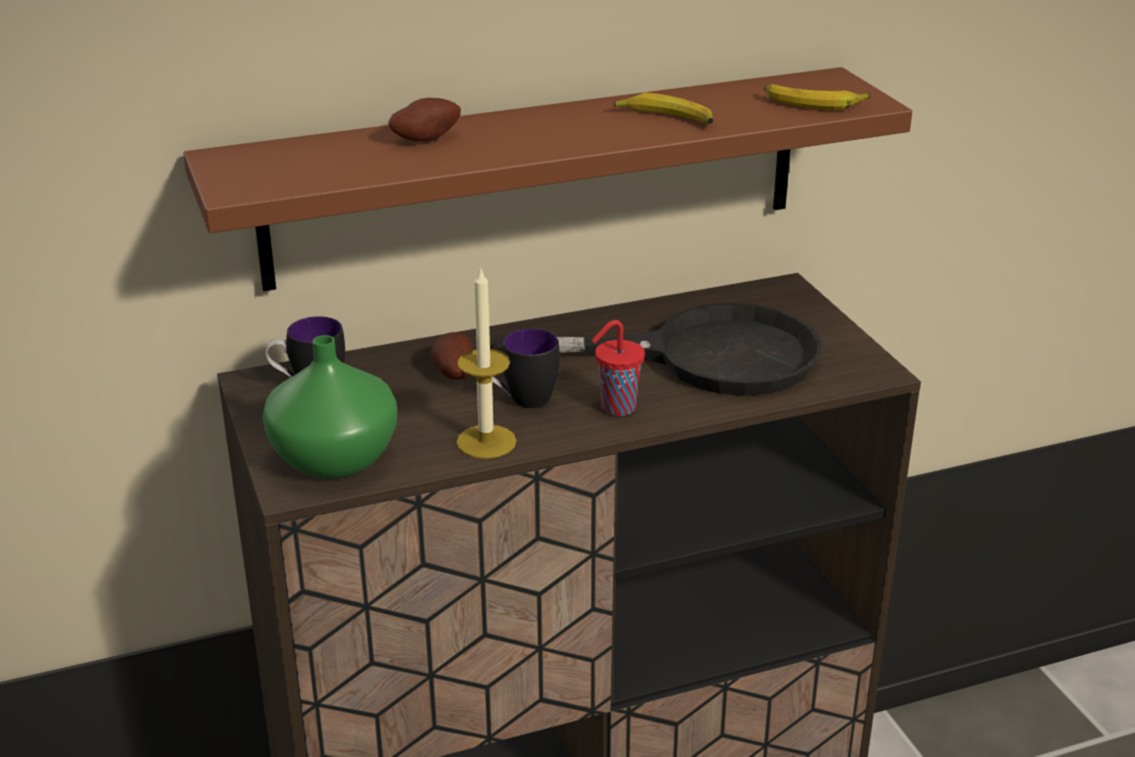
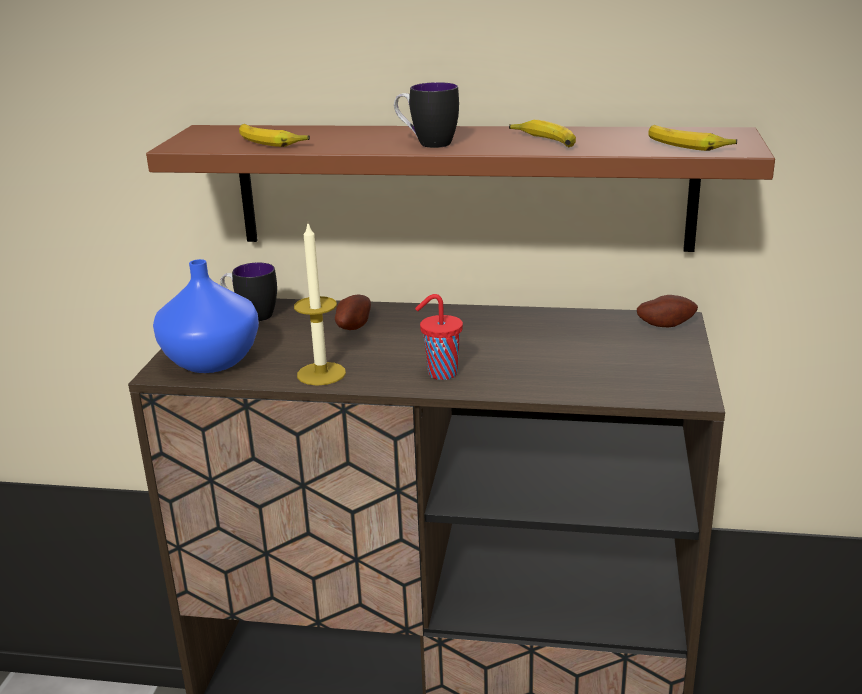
camera: 30 degrees right, 5 degrees down
(332, 459) = (209, 361): green vase -> blue vase
(348, 166) = (271, 142): none -> banana
(425, 138) = (348, 134): potato -> potato (665, 325)
(520, 400) = (378, 353): mug -> mug (426, 143)
(703, 356) = (551, 353): black frying pan -> none

